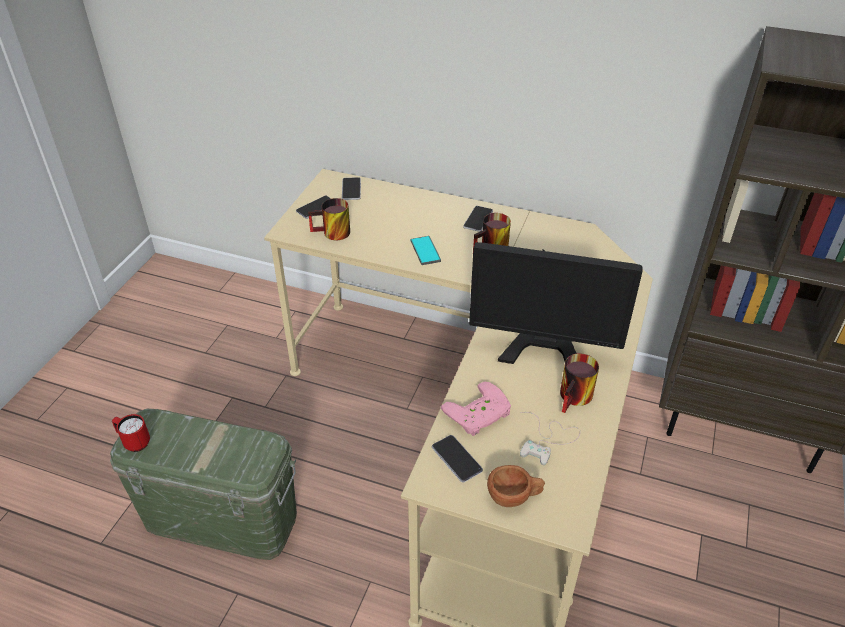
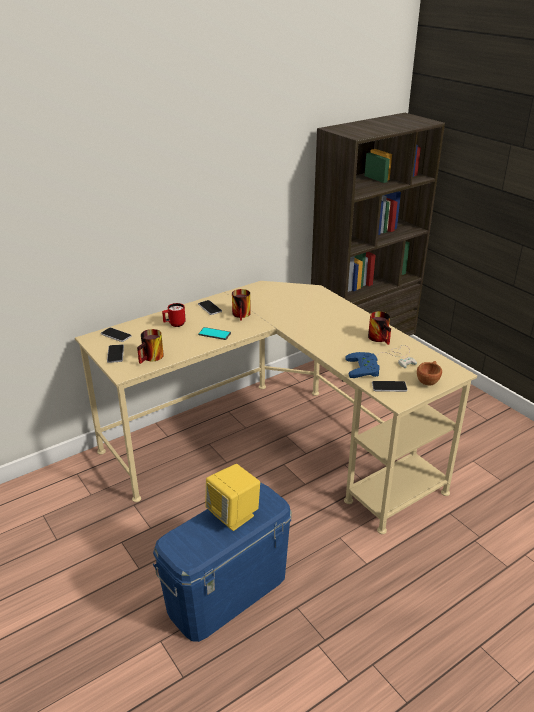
camera: 55 degrees left, 10 degrees down
(134, 442) = (187, 556): red mug -> red mug (174, 324)
(215, 446) = (234, 515): none -> yellow speaker
(221, 518) = (227, 592): green storage box -> blue storage box
(479, 415) = (365, 368): pink game controller -> blue game controller
(547, 333) = (327, 326): monitor -> none

